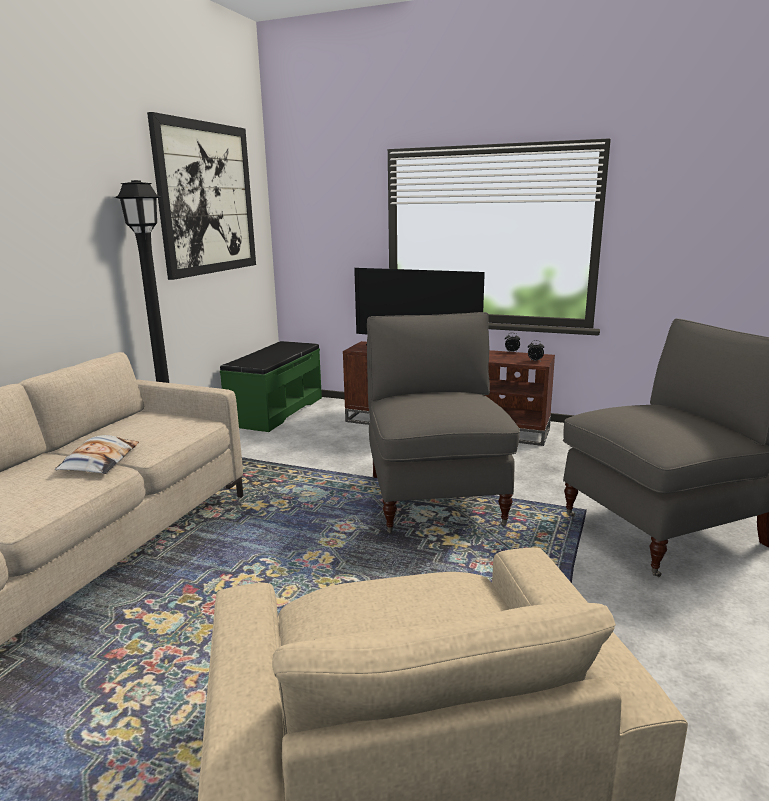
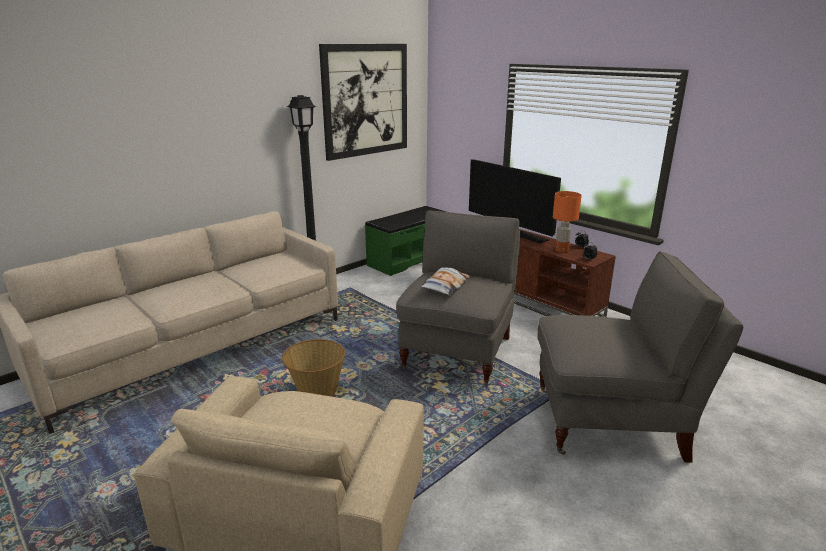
camera: 25 degrees right, 5 degrees up
(100, 461) = (233, 283): pillow -> pillow (445, 285)
(294, 593) = (316, 391): none -> basket
(498, 357) = (562, 250): none -> orange table lamp

